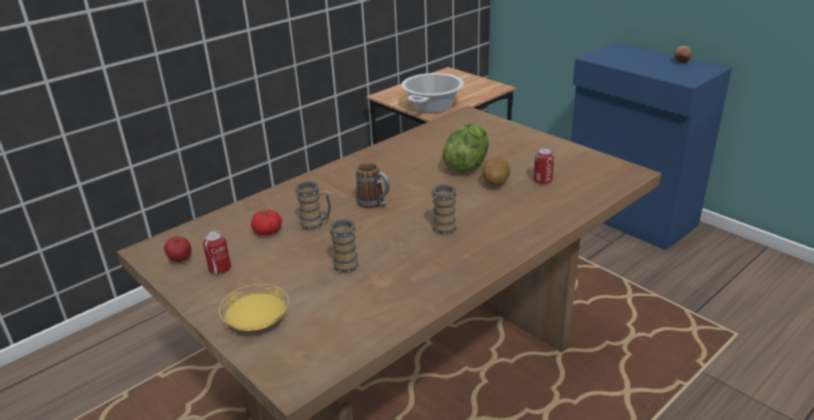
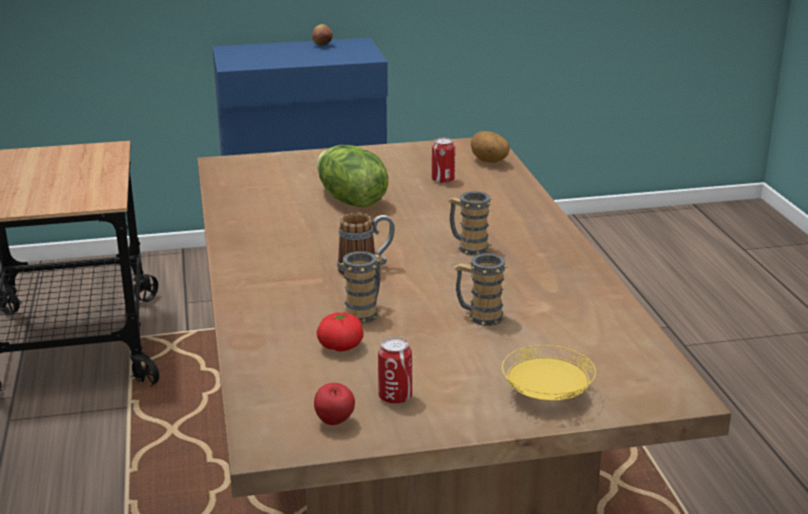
camera: 60 degrees left, 5 degrees down
(433, 107) = (84, 194): cooking pot -> none
(495, 183) = (415, 200): potato -> potato (488, 162)

